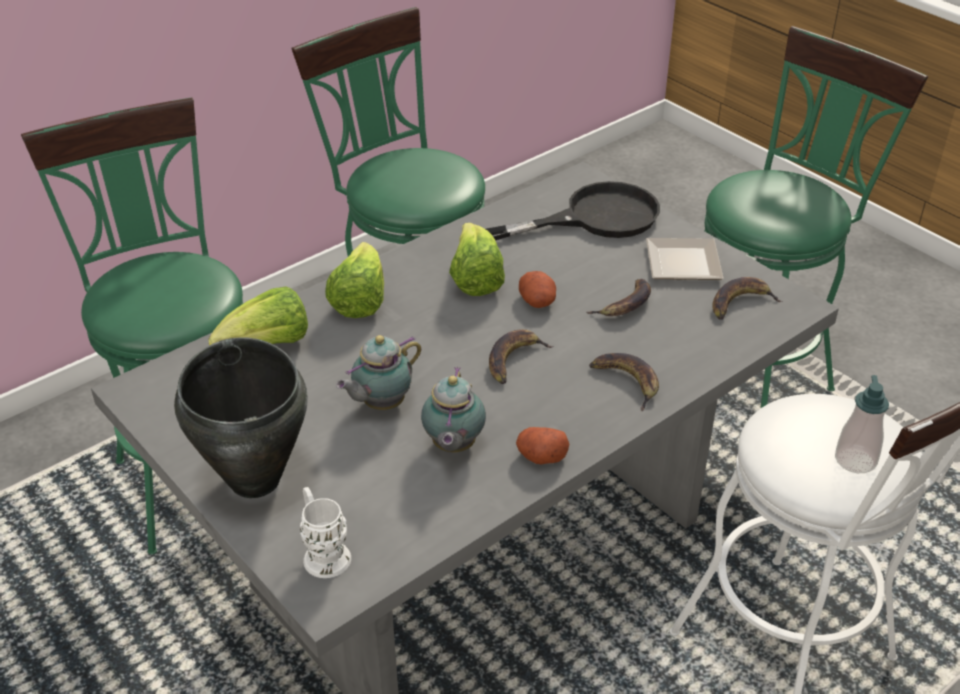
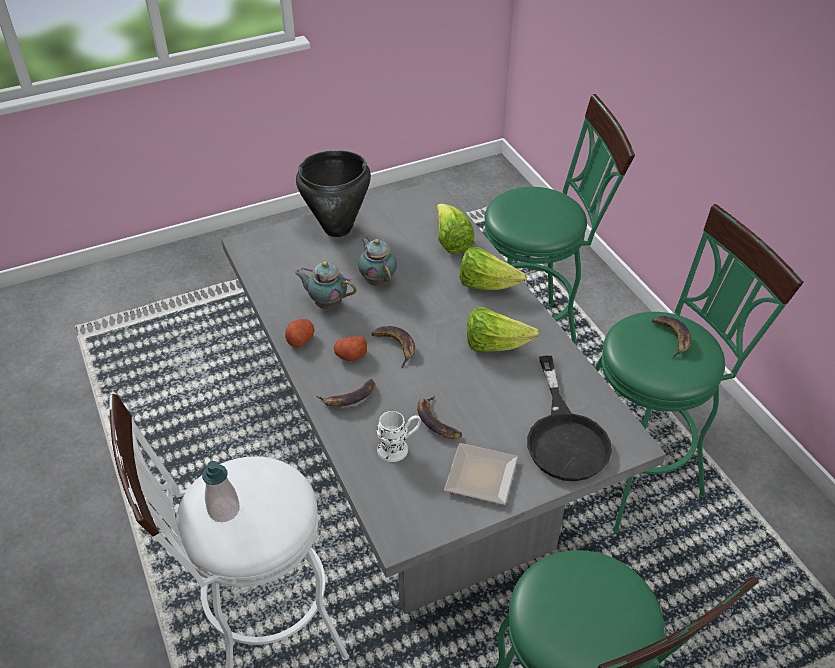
camera: 105 degrees right, 5 degrees up
(323, 552) = (273, 246): white mug -> white mug (399, 448)
(538, 301) = (457, 373): potato -> potato (350, 355)
(740, 303) = (414, 497): banana -> banana (672, 338)

